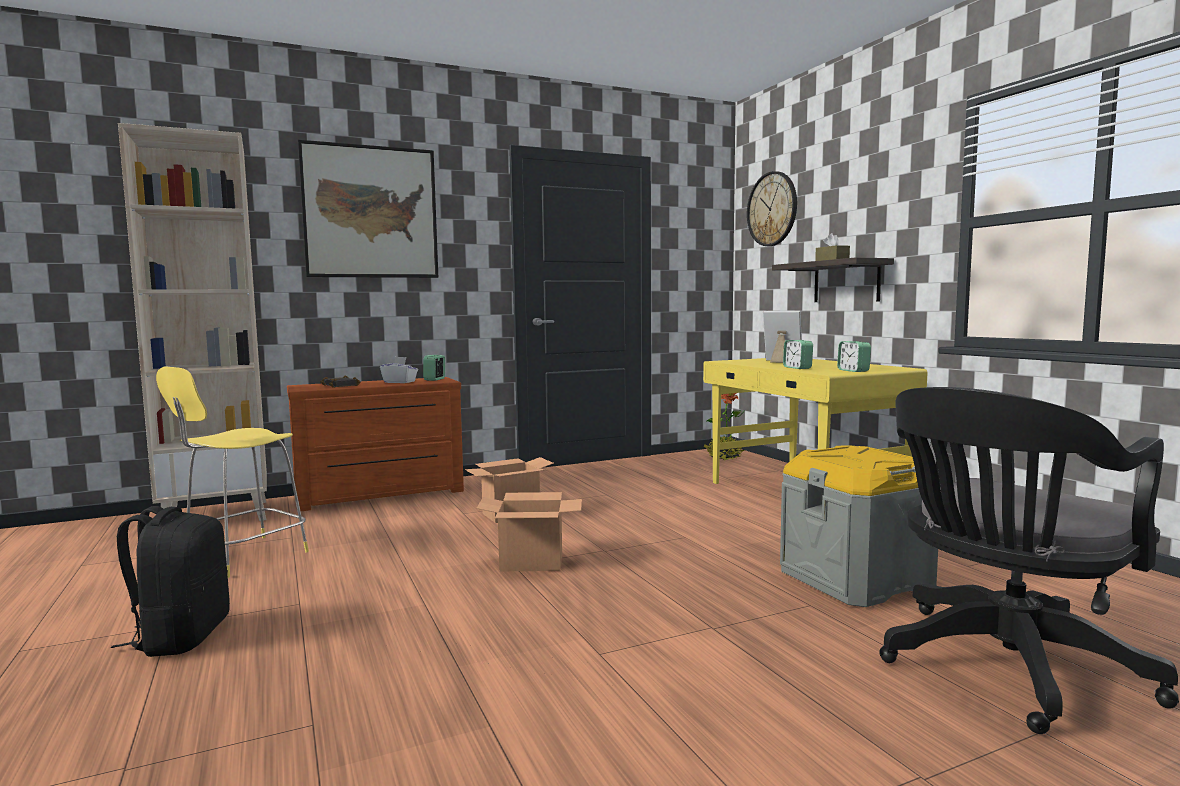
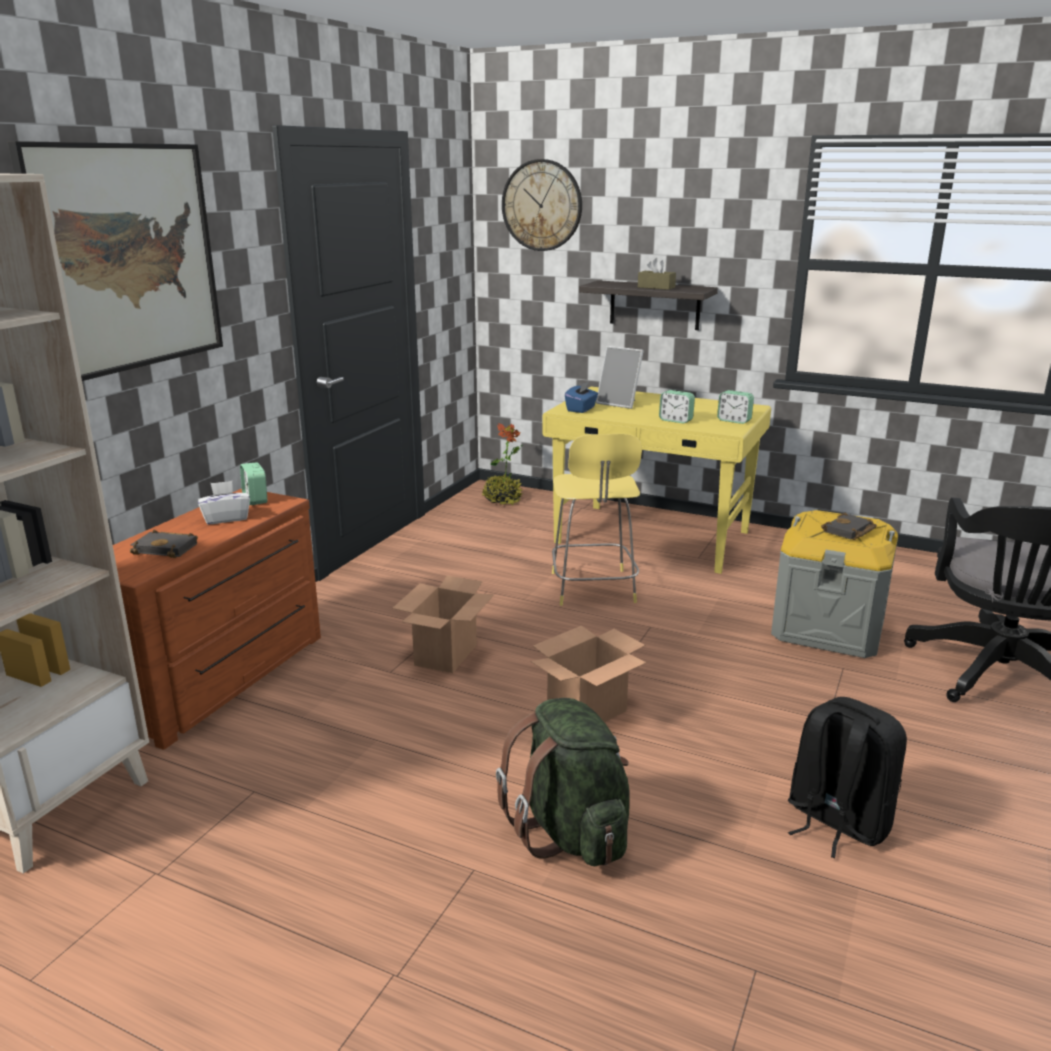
camera: 40 degrees left, 15 degrees up
(181, 637) = (445, 978): black backpack -> black backpack (836, 821)
(242, 557) = (258, 848): yellow stool -> yellow stool (593, 589)
(384, 610) = (571, 831): none -> green backpack
(738, 361) = (581, 409): none -> blue tissue box
(781, 361) = (620, 403): picture frame -> picture frame turned 135 degrees counterclockwise
(859, 458) = (849, 531): none -> black book

